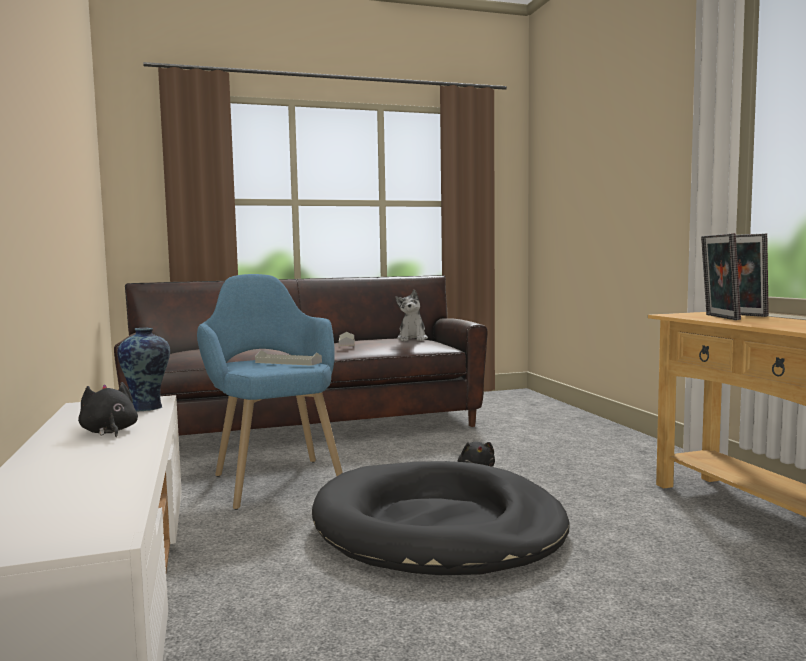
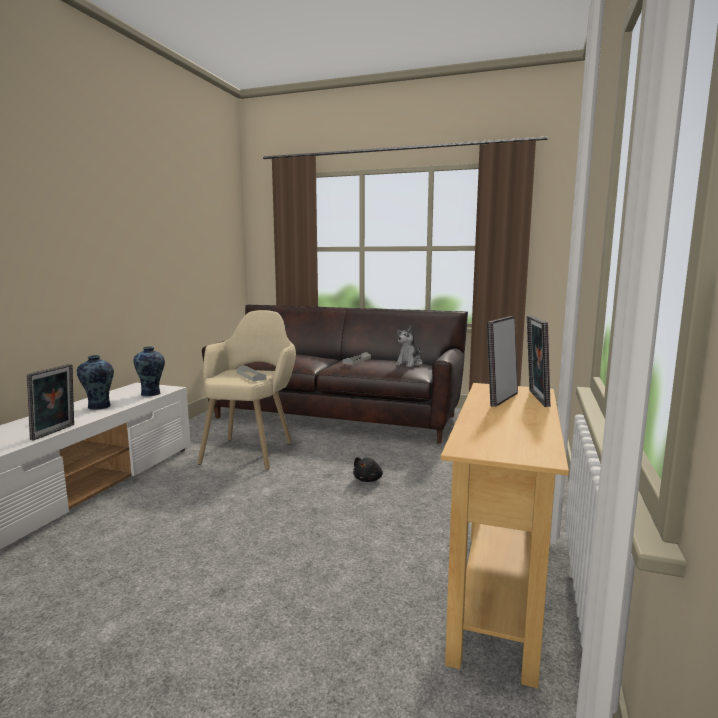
camera: 35 degrees right, 5 degrees up
(109, 432) = (98, 407): black plush toy -> vase
(145, 465) = (55, 432): none -> picture frame
(274, 477) = (252, 449): blue armchair -> beige armchair
(437, 527) = (265, 512): black dog bed -> none

